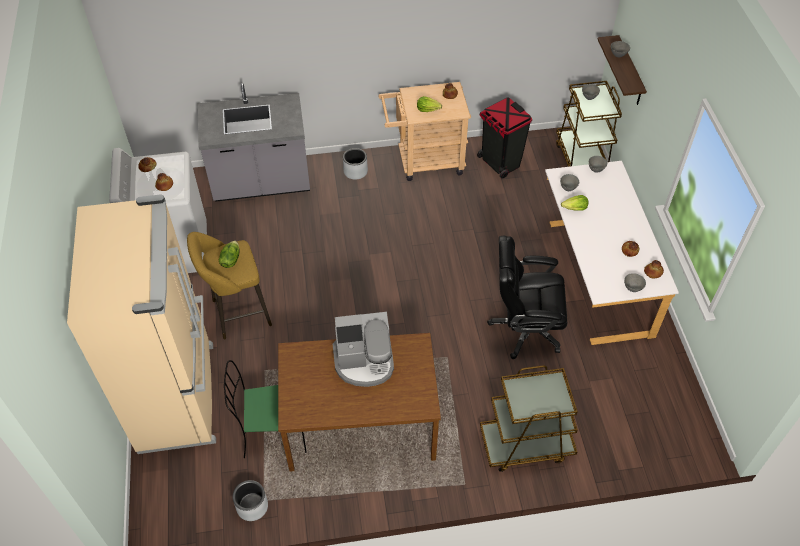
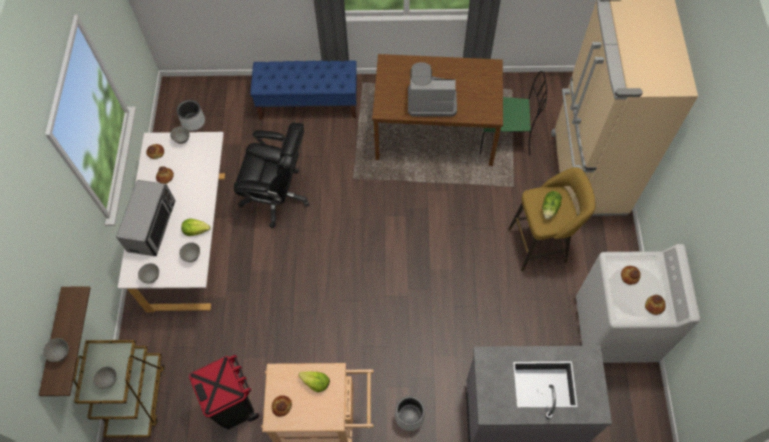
camera: 170 degrees left, 10 degrees up
(252, 507) = (520, 86): grey planter -> grey planter (193, 121)
(525, 444) = (308, 104): brown cart -> blue bench
(618, 207) = (152, 226): none -> microwave

